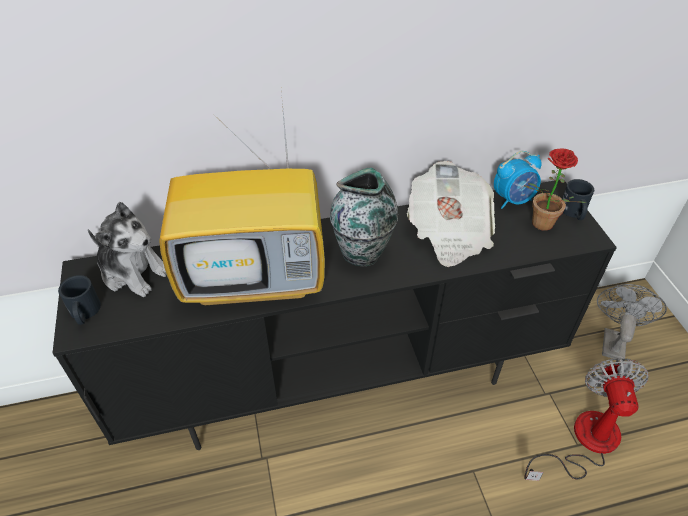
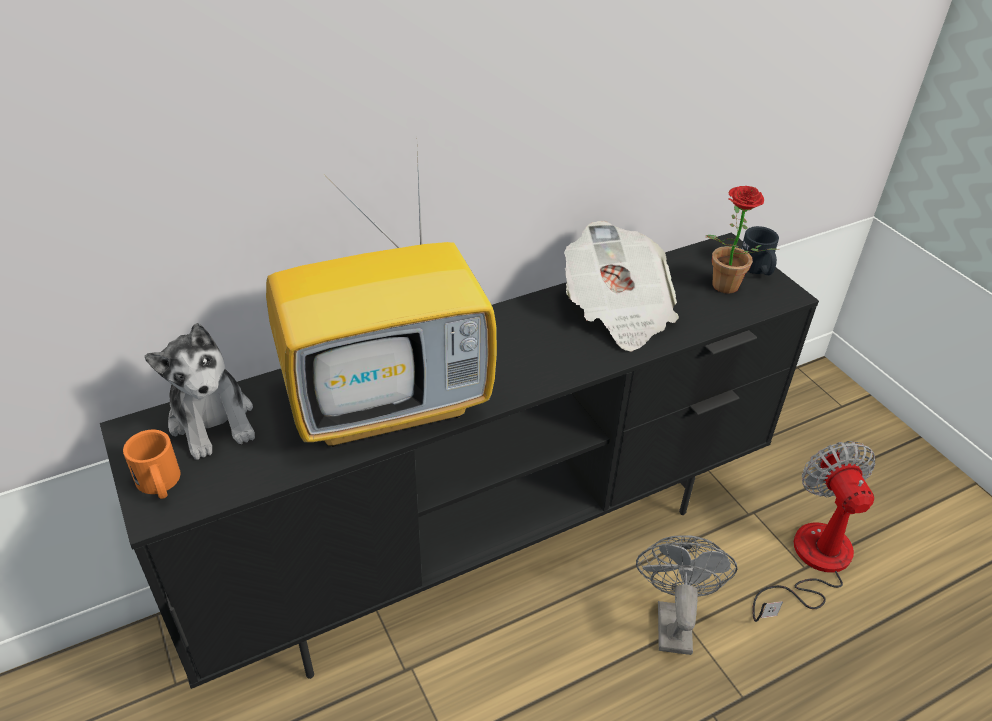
camera: 15 degrees left, 5 degrees down
(84, 313) = (160, 484): black mug -> orange mug
(134, 272) = (213, 420): plush toy -> plush toy turned 45 degrees clockwise
(363, 252) = (518, 349): vase -> none
(513, 200) = (681, 263): alarm clock -> none
(613, 340) = (809, 435): grey fan -> grey fan (672, 620)

